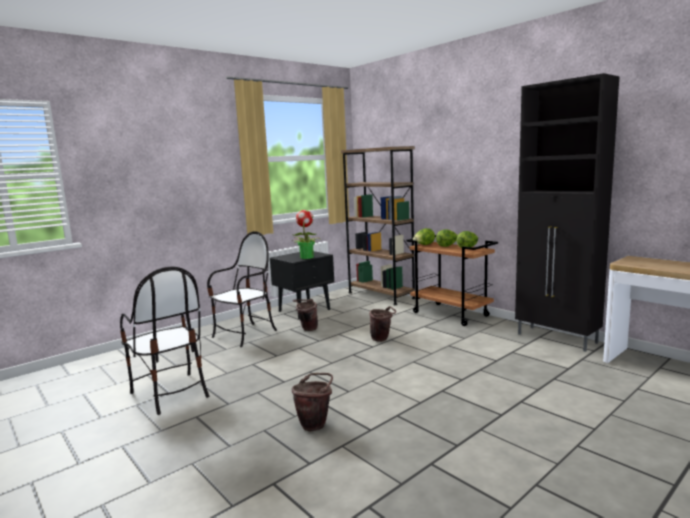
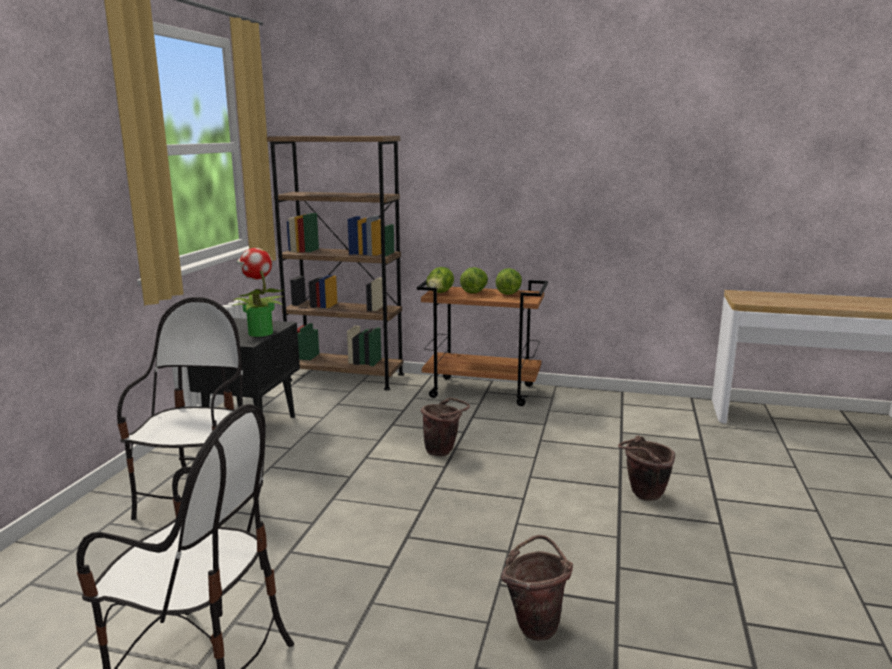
camera: 35 degrees left, 5 degrees up
(307, 329) = (301, 460): brown bucket -> brown bucket (642, 496)
(557, 339) = (642, 402): black cabinet -> none

